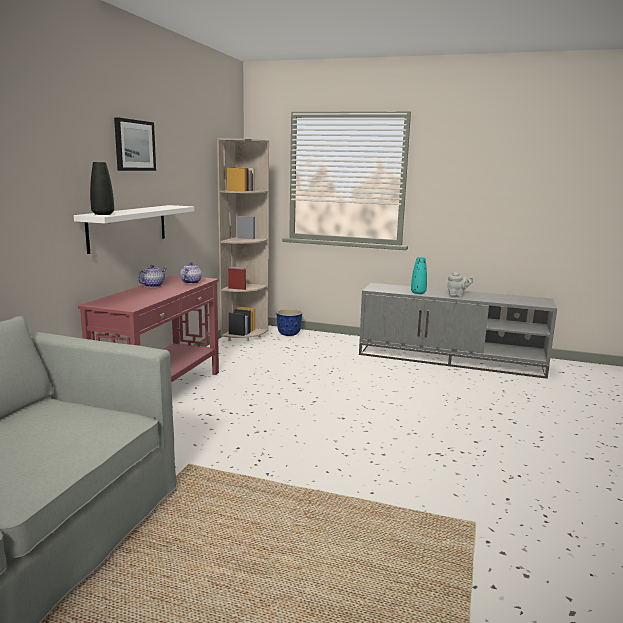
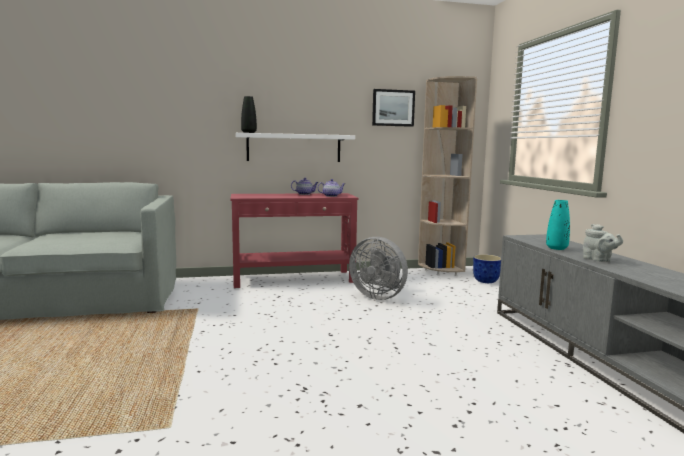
camera: 60 degrees right, 5 degrees down
(134, 145) = (307, 87): picture -> picture (393, 108)
(272, 375) = (378, 296): none -> grey fan

